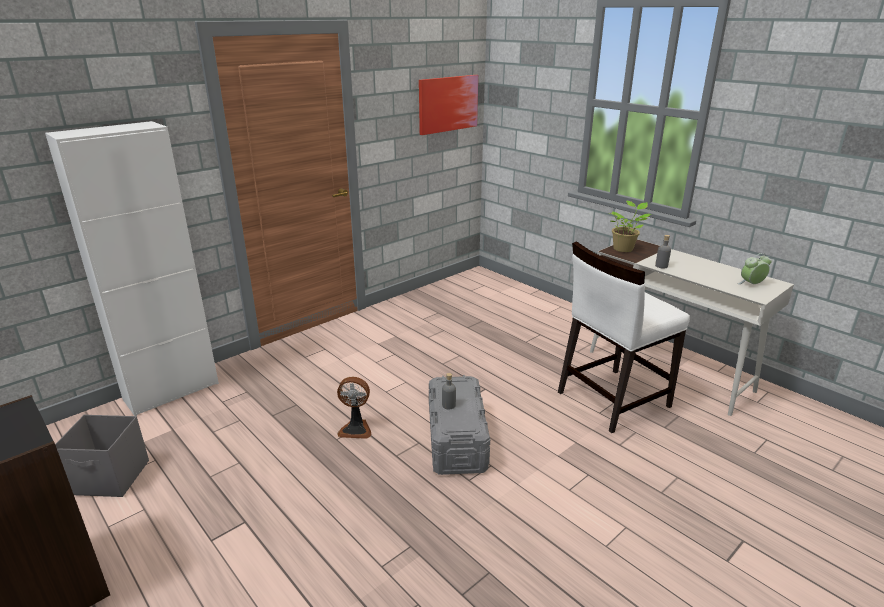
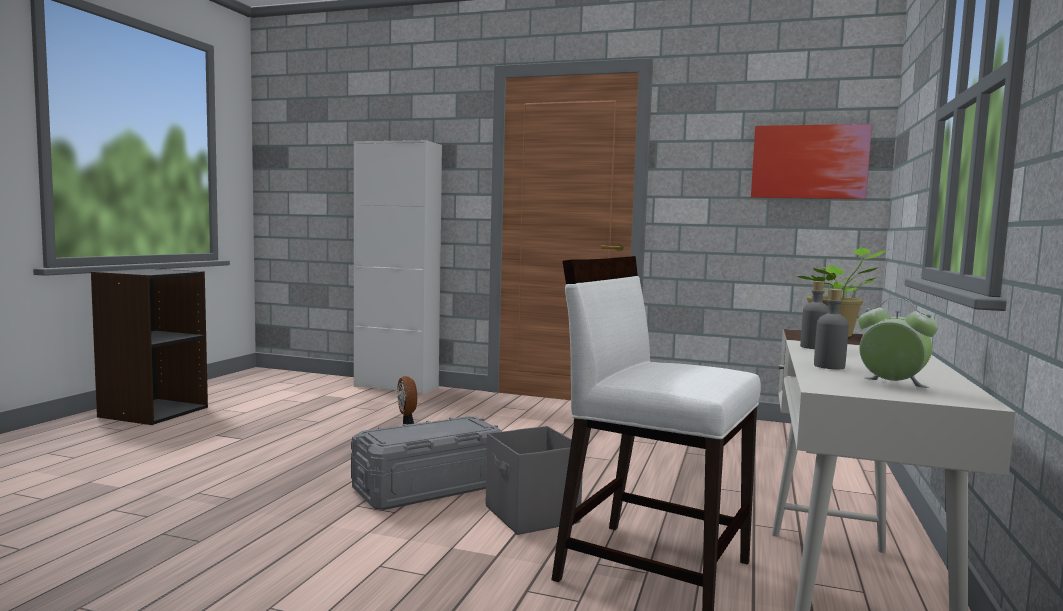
camera: 60 degrees right, 20 degrees down
(111, 478) = (275, 398): grey storage box -> grey storage box (531, 515)
(448, 405) = (422, 427): grey bottle -> grey bottle (829, 366)

